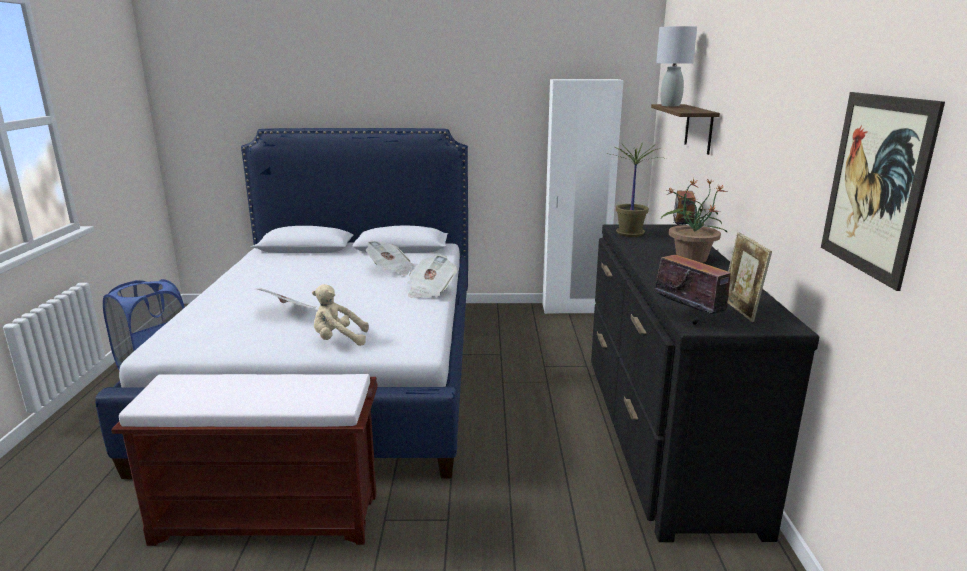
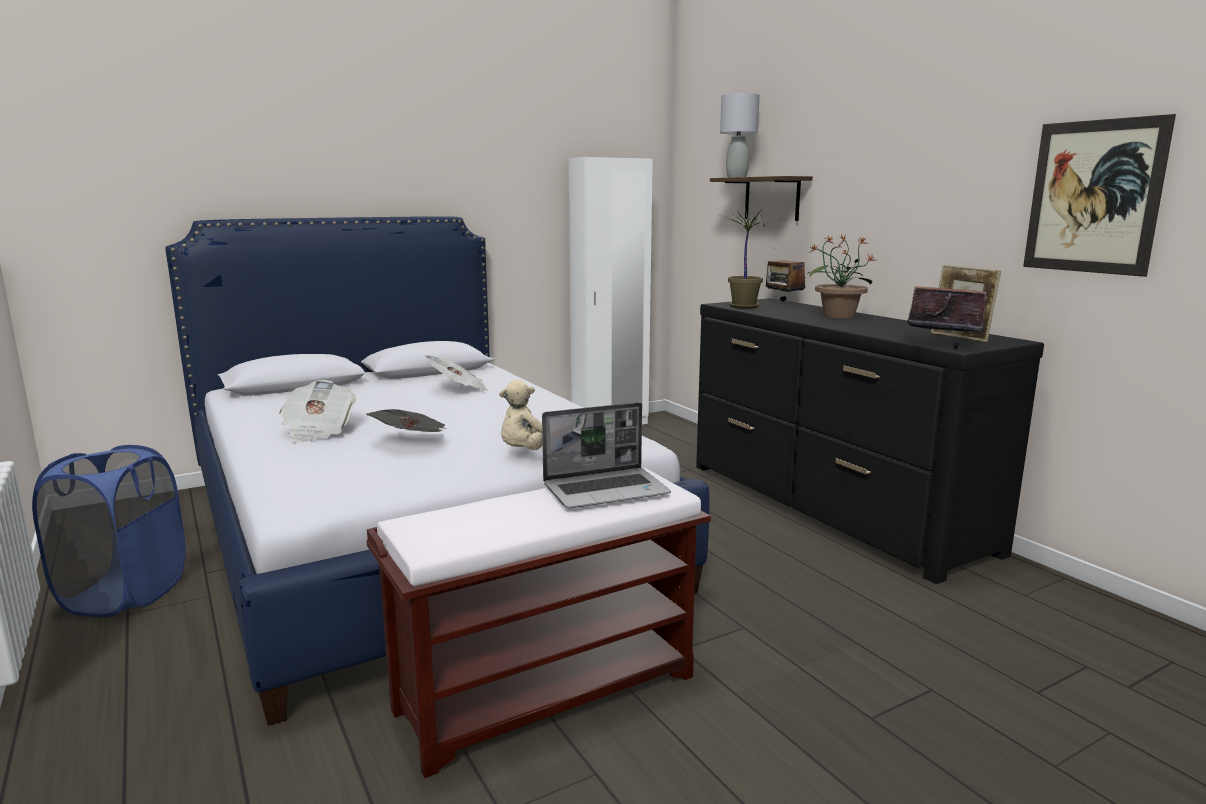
camera: 30 degrees left, 5 degrees down
(309, 387) = (607, 490): none -> laptop
(430, 290) = (545, 399): newspaper -> newspaper (318, 431)

